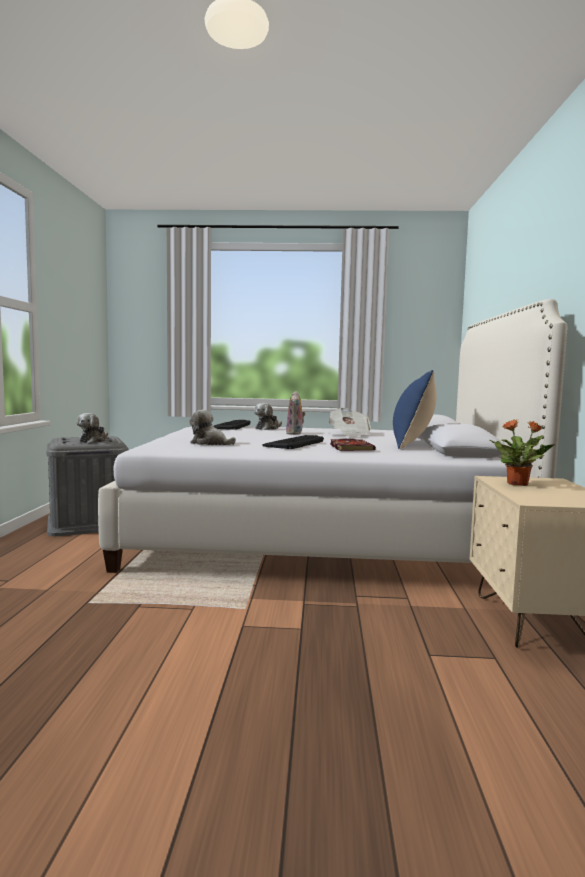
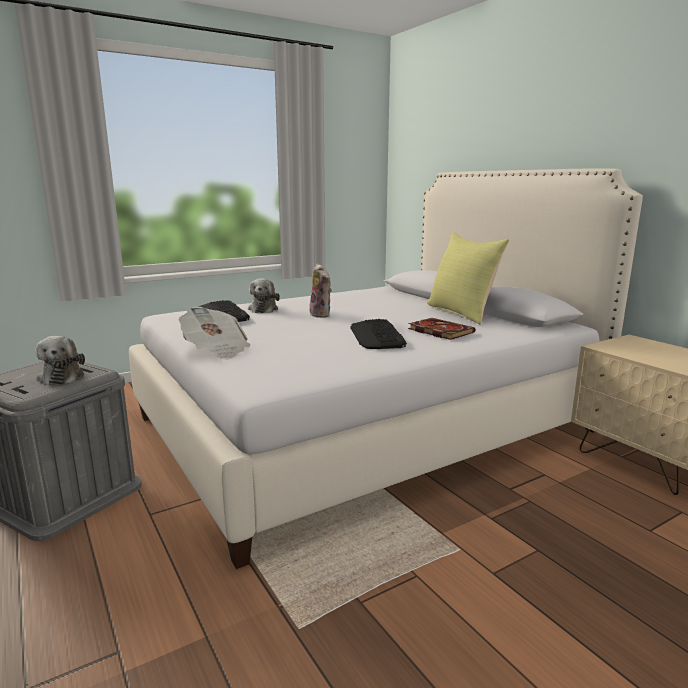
camera: 35 degrees left, 10 degrees up
(210, 443) = (298, 356): plush toy -> none
(349, 434) = (370, 306): newspaper -> newspaper (216, 350)
(412, 444) = (462, 313): blue pillow -> yellow pillow
(518, 484) = (633, 350): potted plant -> none

